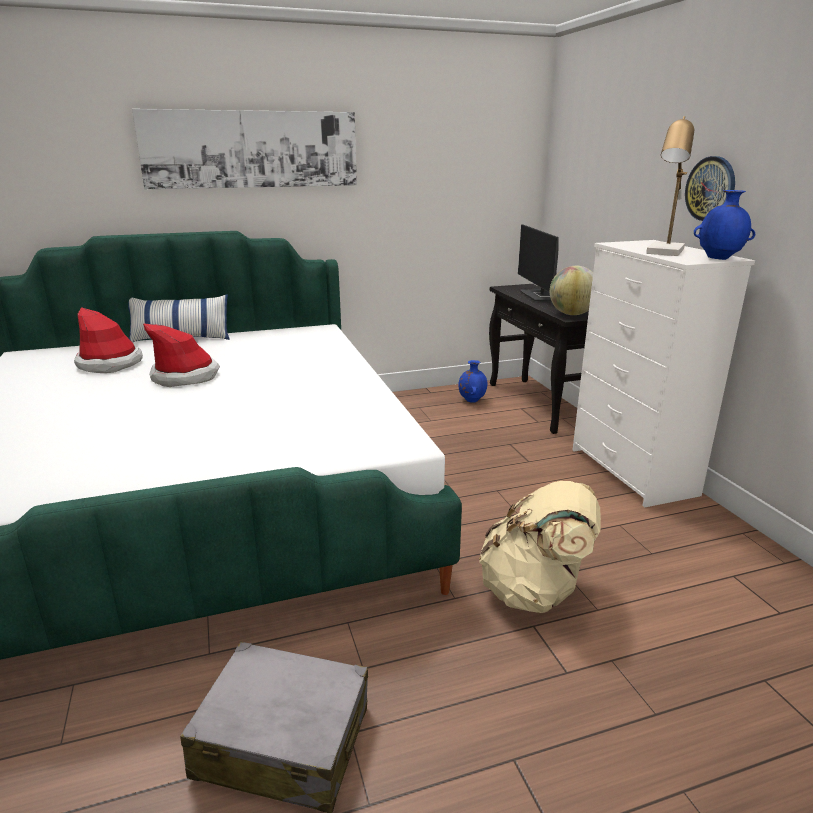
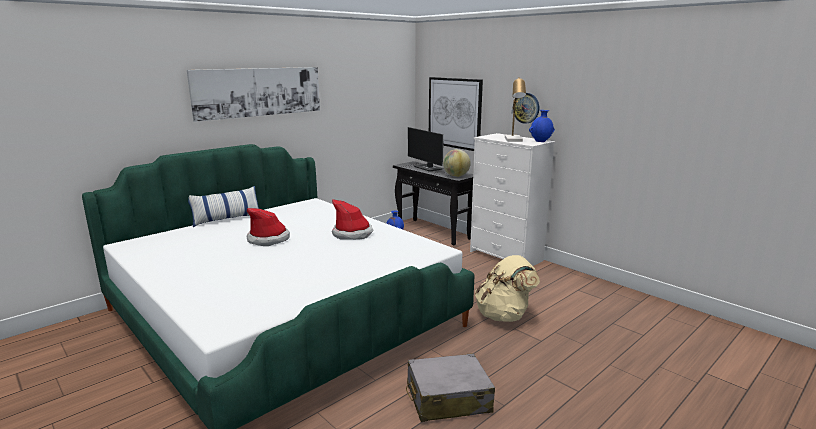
camera: 25 degrees left, 5 degrees down
(110, 364) = (203, 240): hat -> hat (352, 234)
(595, 201) = (454, 113): none -> picture

